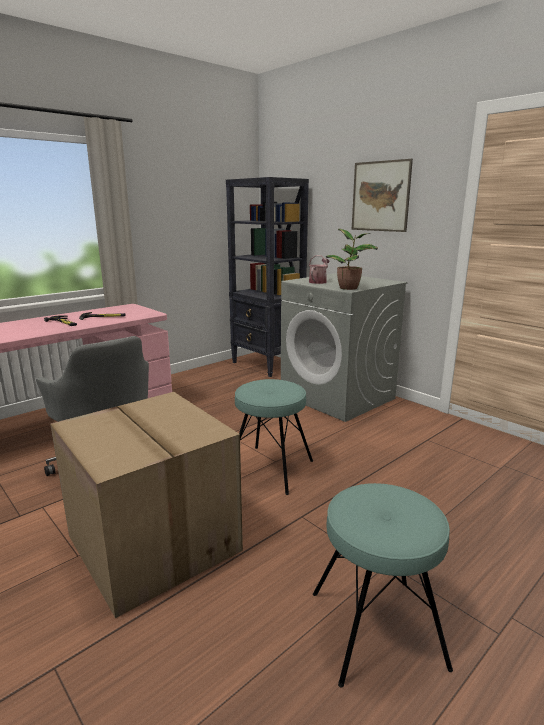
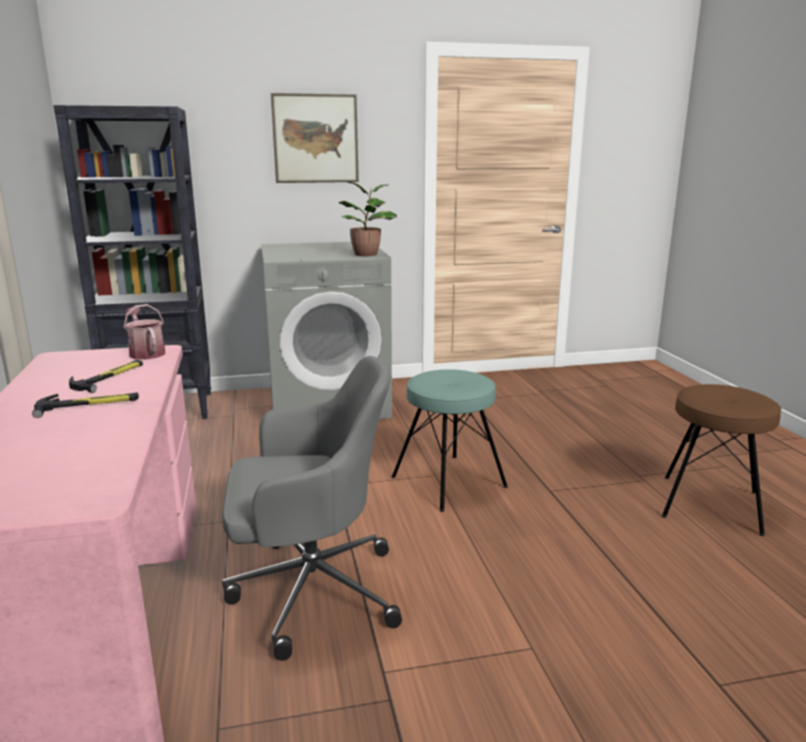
camera: 60 degrees left, 0 degrees up
(151, 543) = (539, 587): cardboard box -> none
(318, 281) = (305, 255): watering can -> watering can (146, 353)
(376, 628) = (710, 504): turquoise stool -> brown stool

